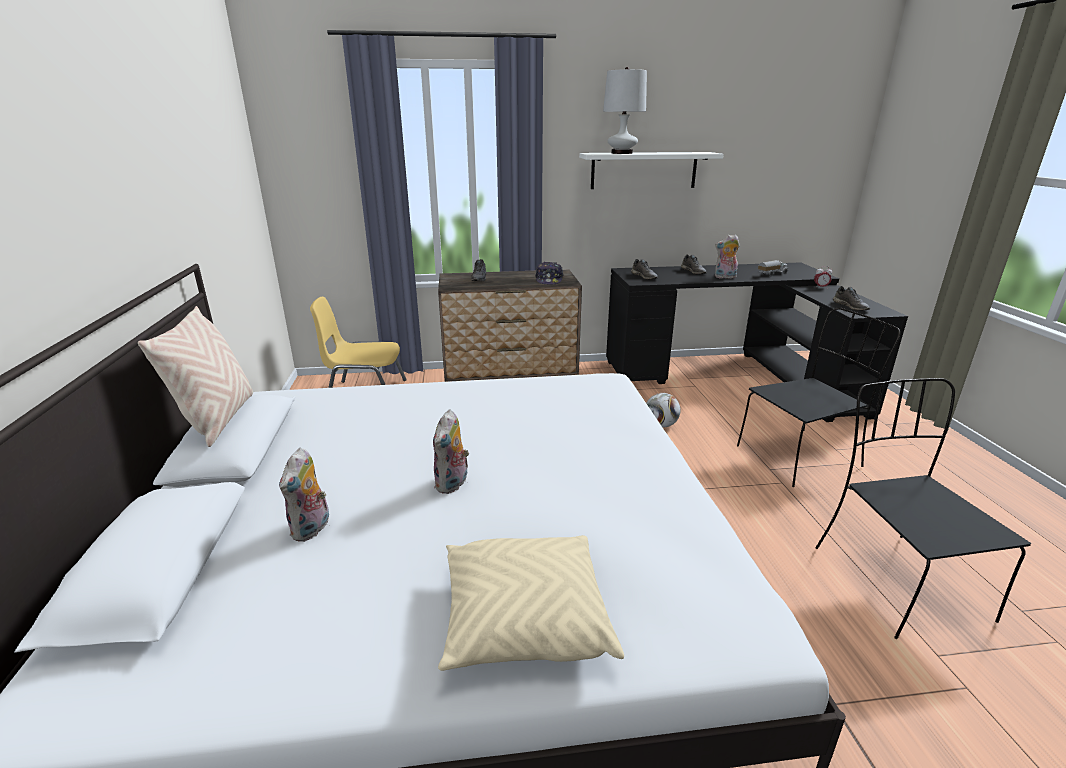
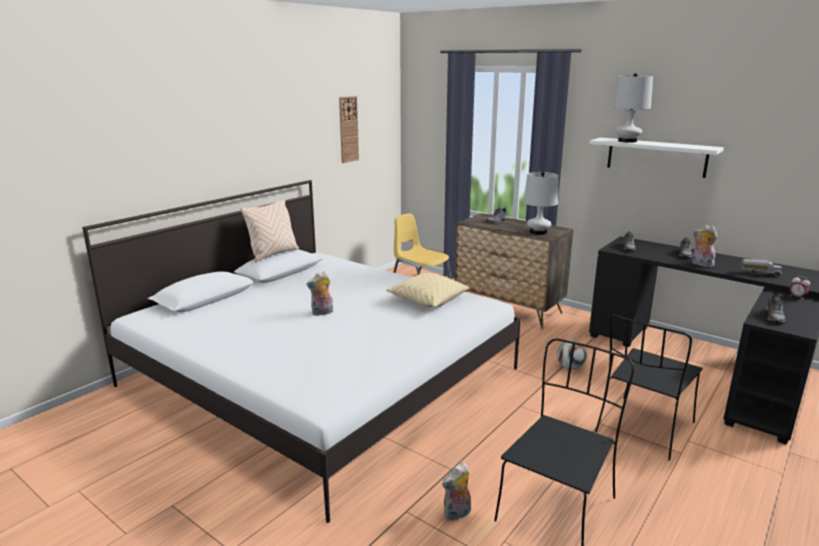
camera: 45 degrees right, 5 degrees down
(210, 166) = (348, 129): none -> wall clock
(312, 529) = (255, 306): plush toy -> plush toy (457, 514)
(524, 618) = (263, 358): beige pillow -> beige pillow (427, 300)
(549, 280) = (538, 232): cap -> white table lamp
(800, 456) = (644, 429): black chair -> black chair turned 105 degrees clockwise

